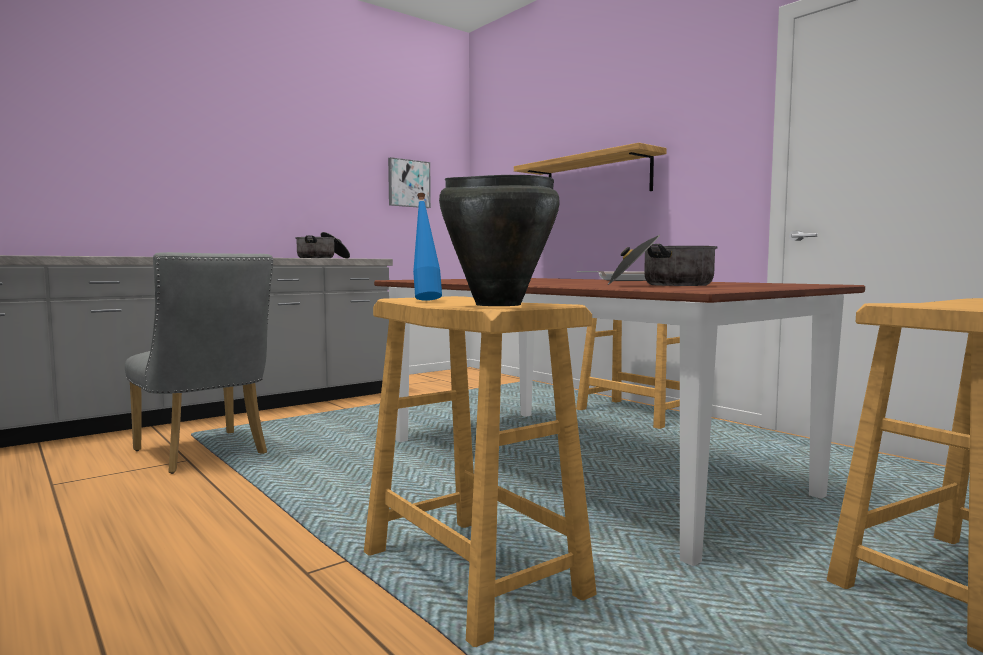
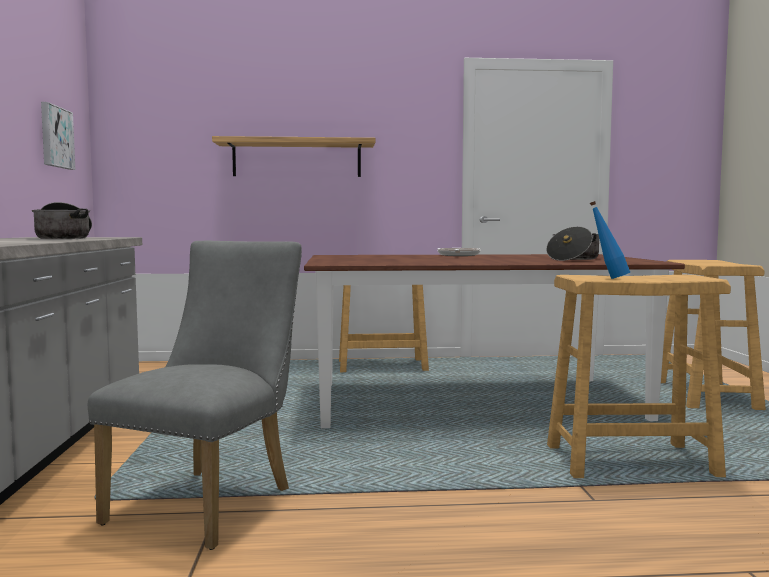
camera: 55 degrees left, 0 degrees up
(205, 454) = (210, 501): grey chair -> grey chair turned 60 degrees counterclockwise
(498, 304) = (686, 277): black cooking pot -> none

